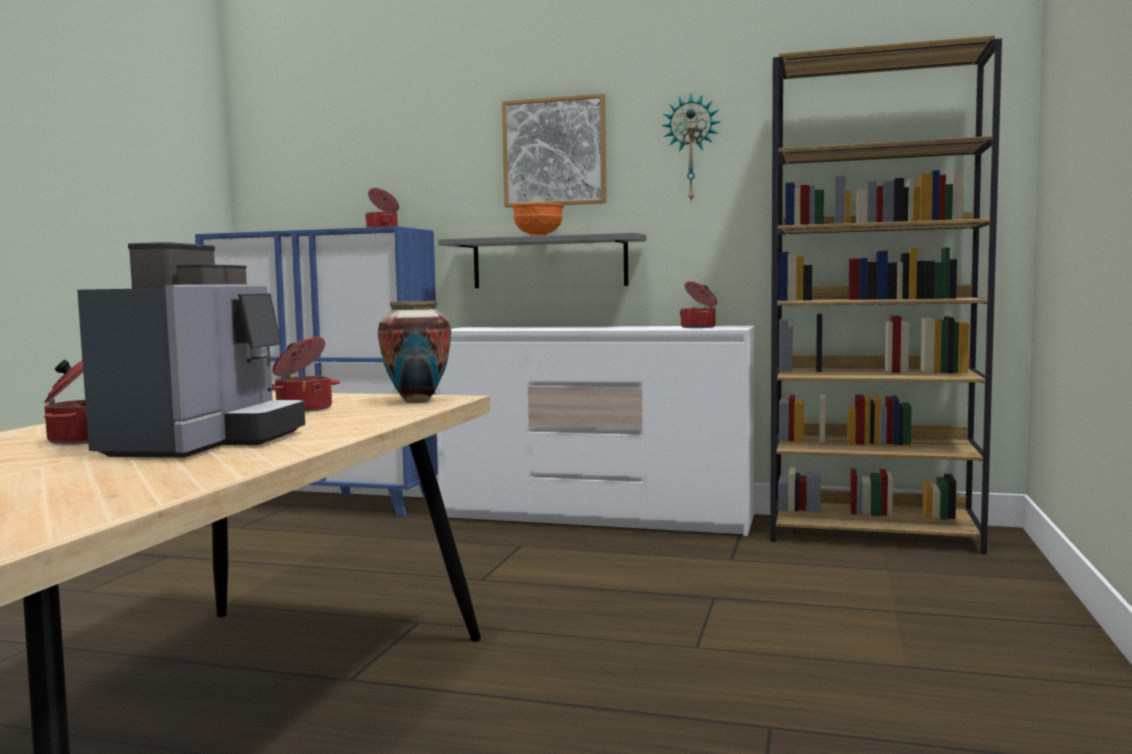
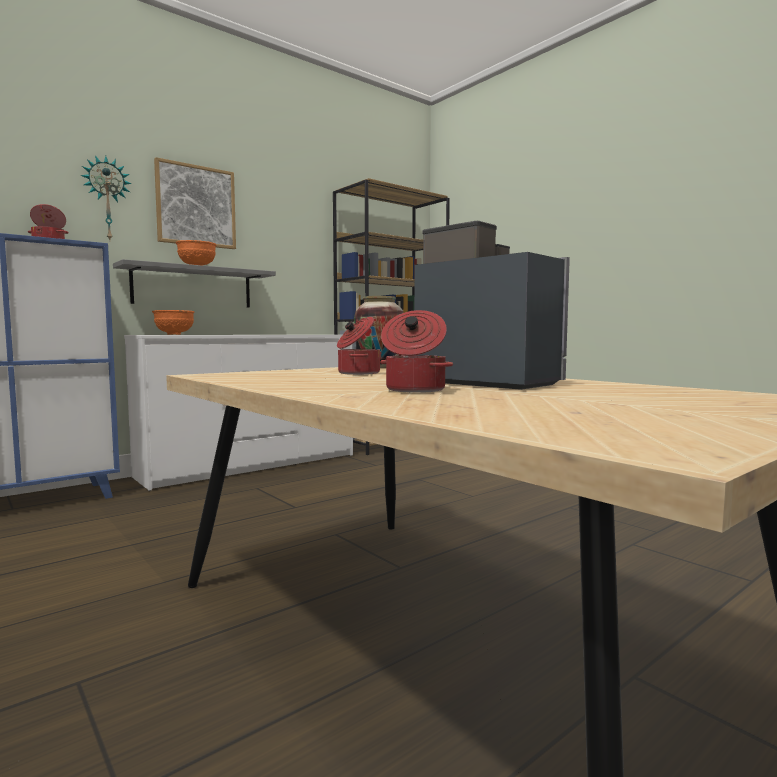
camera: 55 degrees left, 0 degrees up
(507, 327) = (174, 334): none -> orange bowl
(691, 148) = (286, 222): wall clock -> wall clock (107, 199)
(699, 327) = (310, 334): cooking pot -> none

